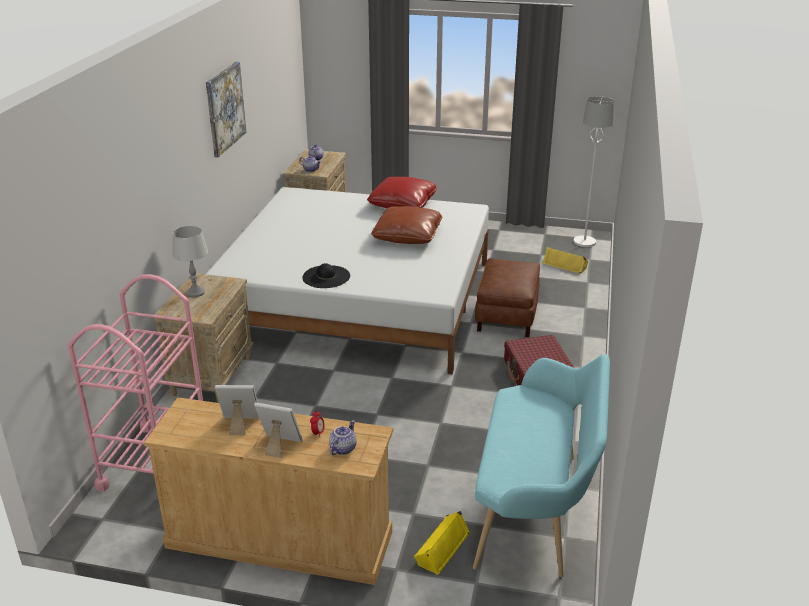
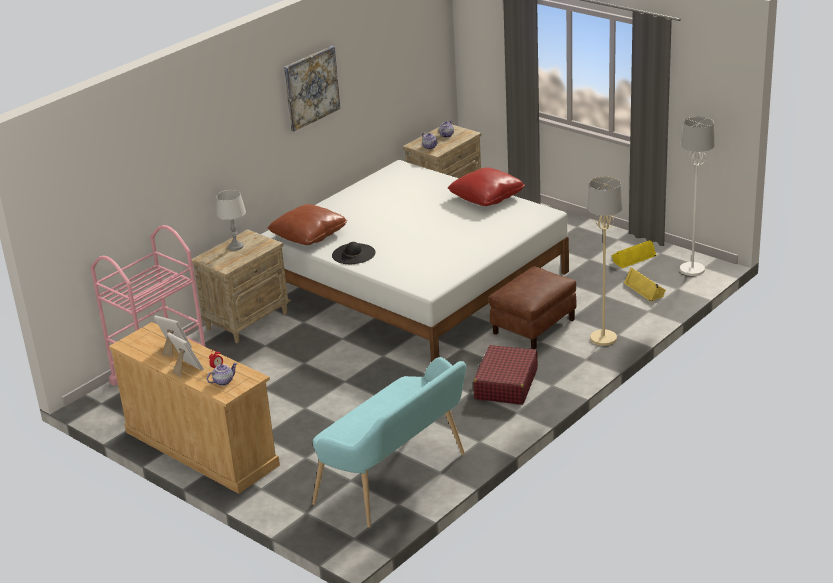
camera: 30 degrees right, 0 degrees up
(407, 236) = (458, 230): brown pillow -> brown pillow (309, 235)
(441, 547) = (304, 484): yellow speaker -> yellow speaker (633, 258)
(578, 313) = (603, 338): none -> beige floor lamp

